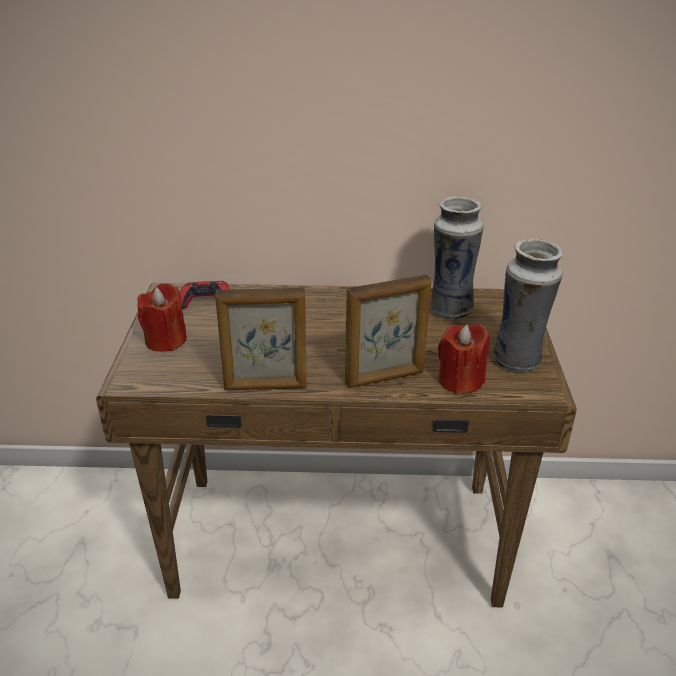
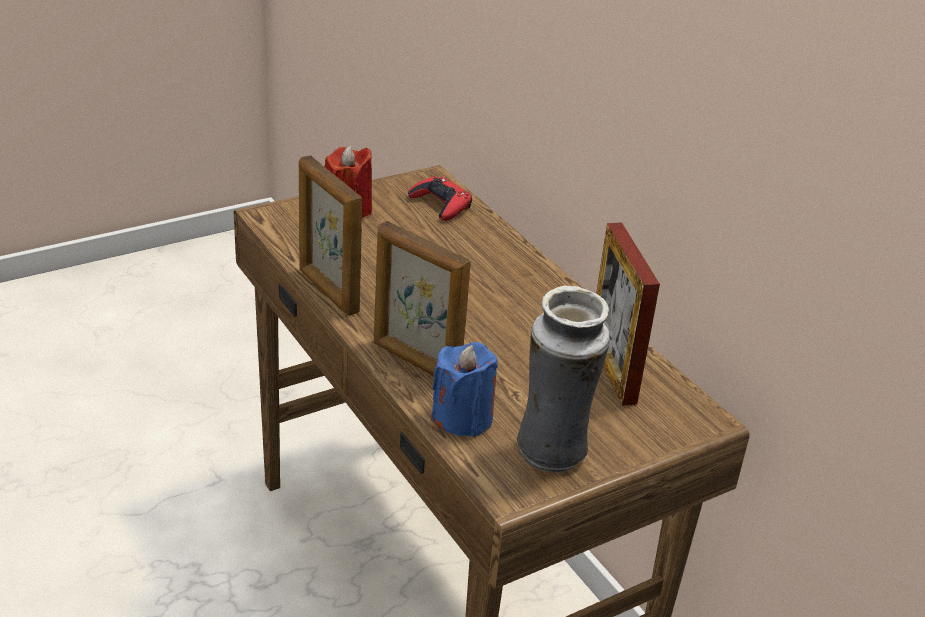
camera: 55 degrees right, 0 degrees up
(450, 309) = (612, 370): vase -> picture frame
(460, 380) = (463, 418): red candle -> blue candle

